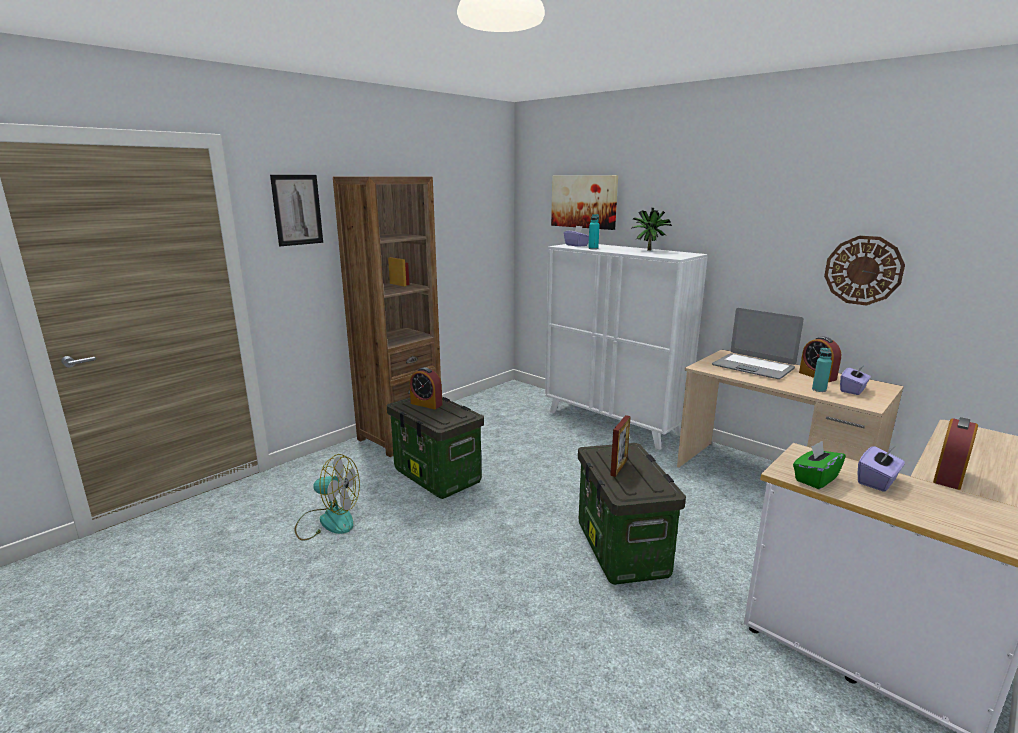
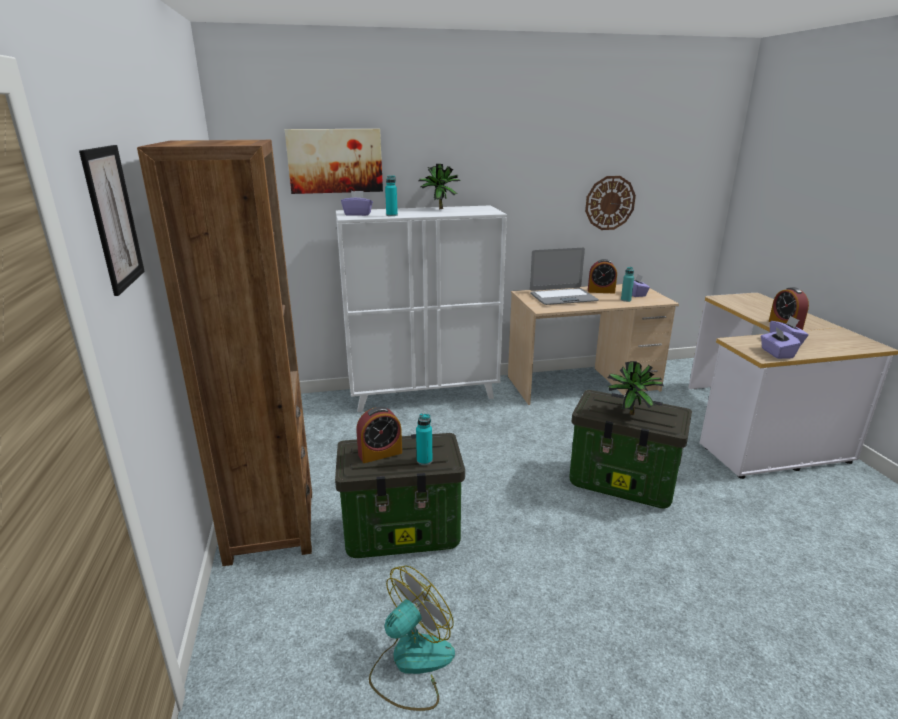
camera: 55 degrees left, 5 degrees up
(433, 417) = (424, 461): none -> turquoise bottle
(619, 467) = (629, 412): picture frame -> potted plant
(815, 479) = (776, 353): green tissue box -> purple tissue box

